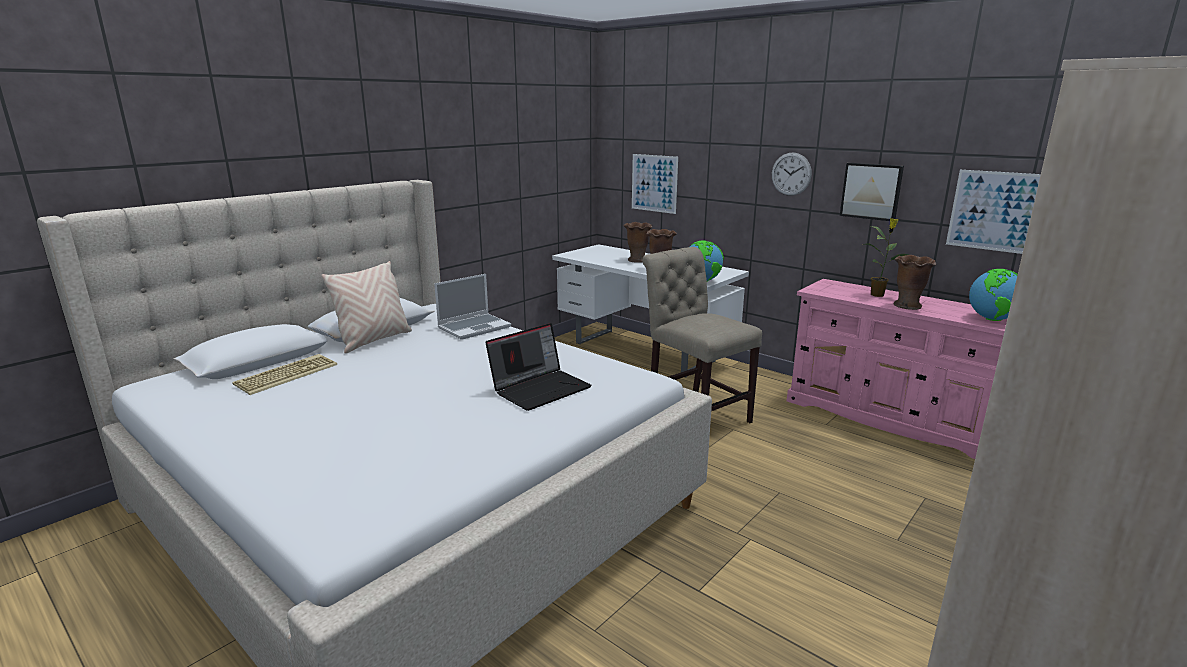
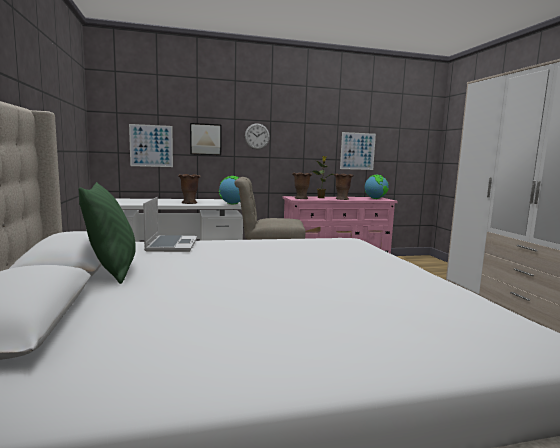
camera: 55 degrees left, 10 degrees down
(287, 374) = (120, 313): keyboard -> none
(374, 340) = (112, 270): beige pillow -> green pillow
(540, 388) = (331, 254): laptop -> none
(637, 260) = (159, 201): brown vase -> brown vase (301, 198)
(871, 191) = (303, 144): picture -> picture (205, 139)

